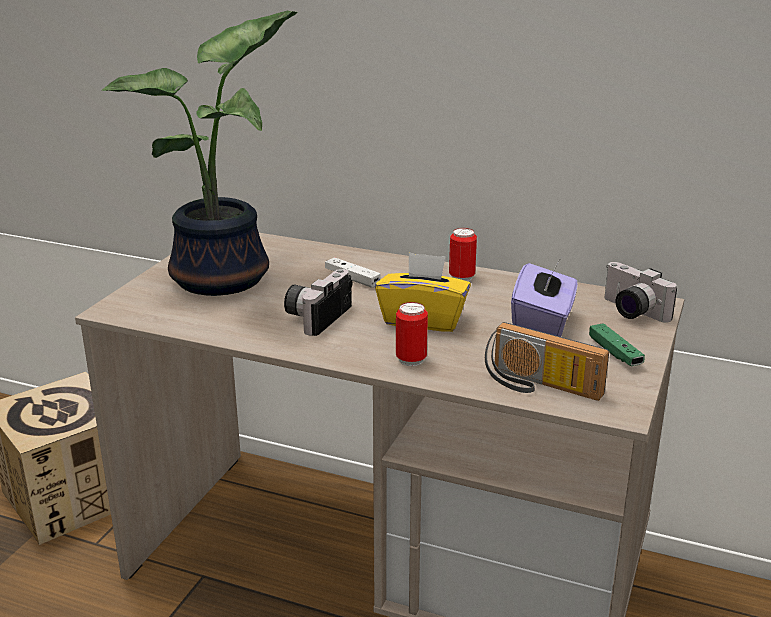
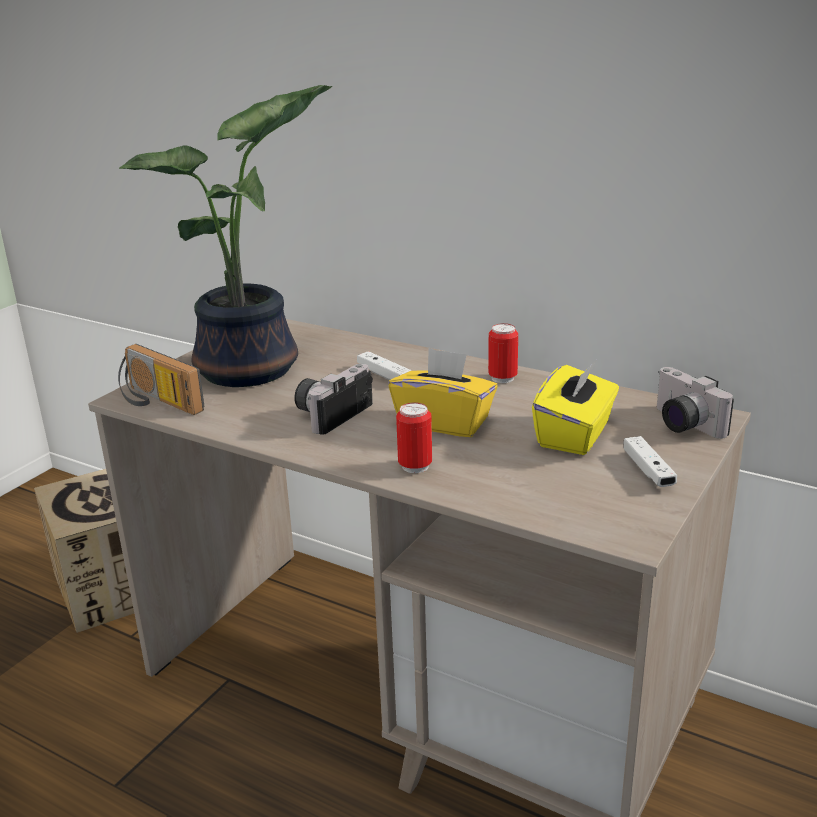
camera: 10 degrees right, 0 degrees up
(539, 386) = (548, 504): radio -> radio (156, 402)
(542, 325) = (575, 435): purple tissue box -> yellow tissue box
(614, 353) = (648, 471): green game controller -> white game controller

